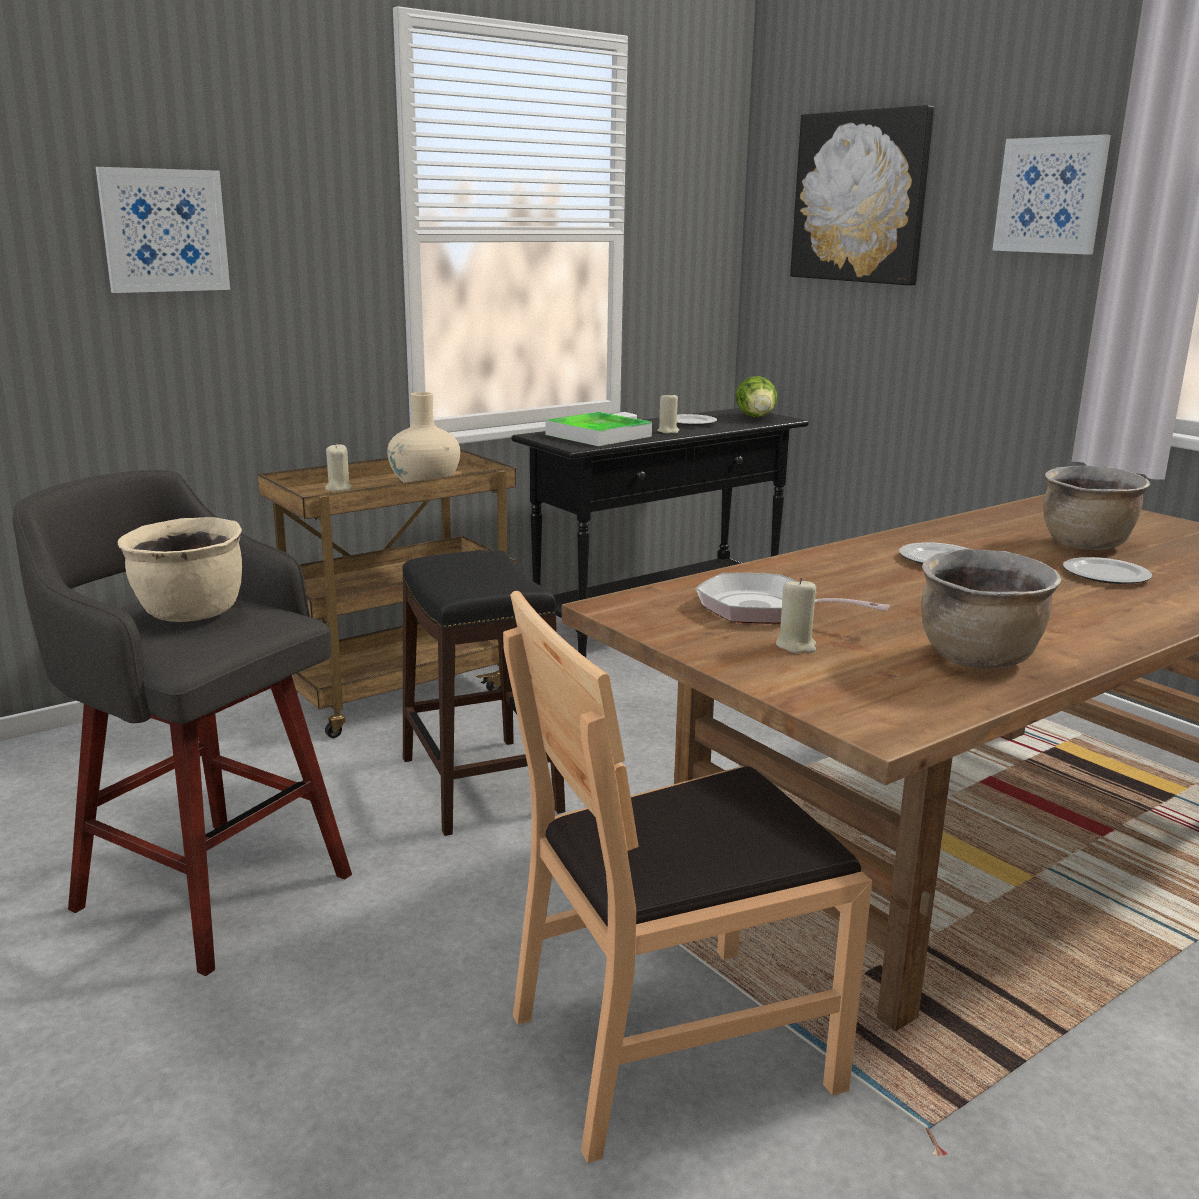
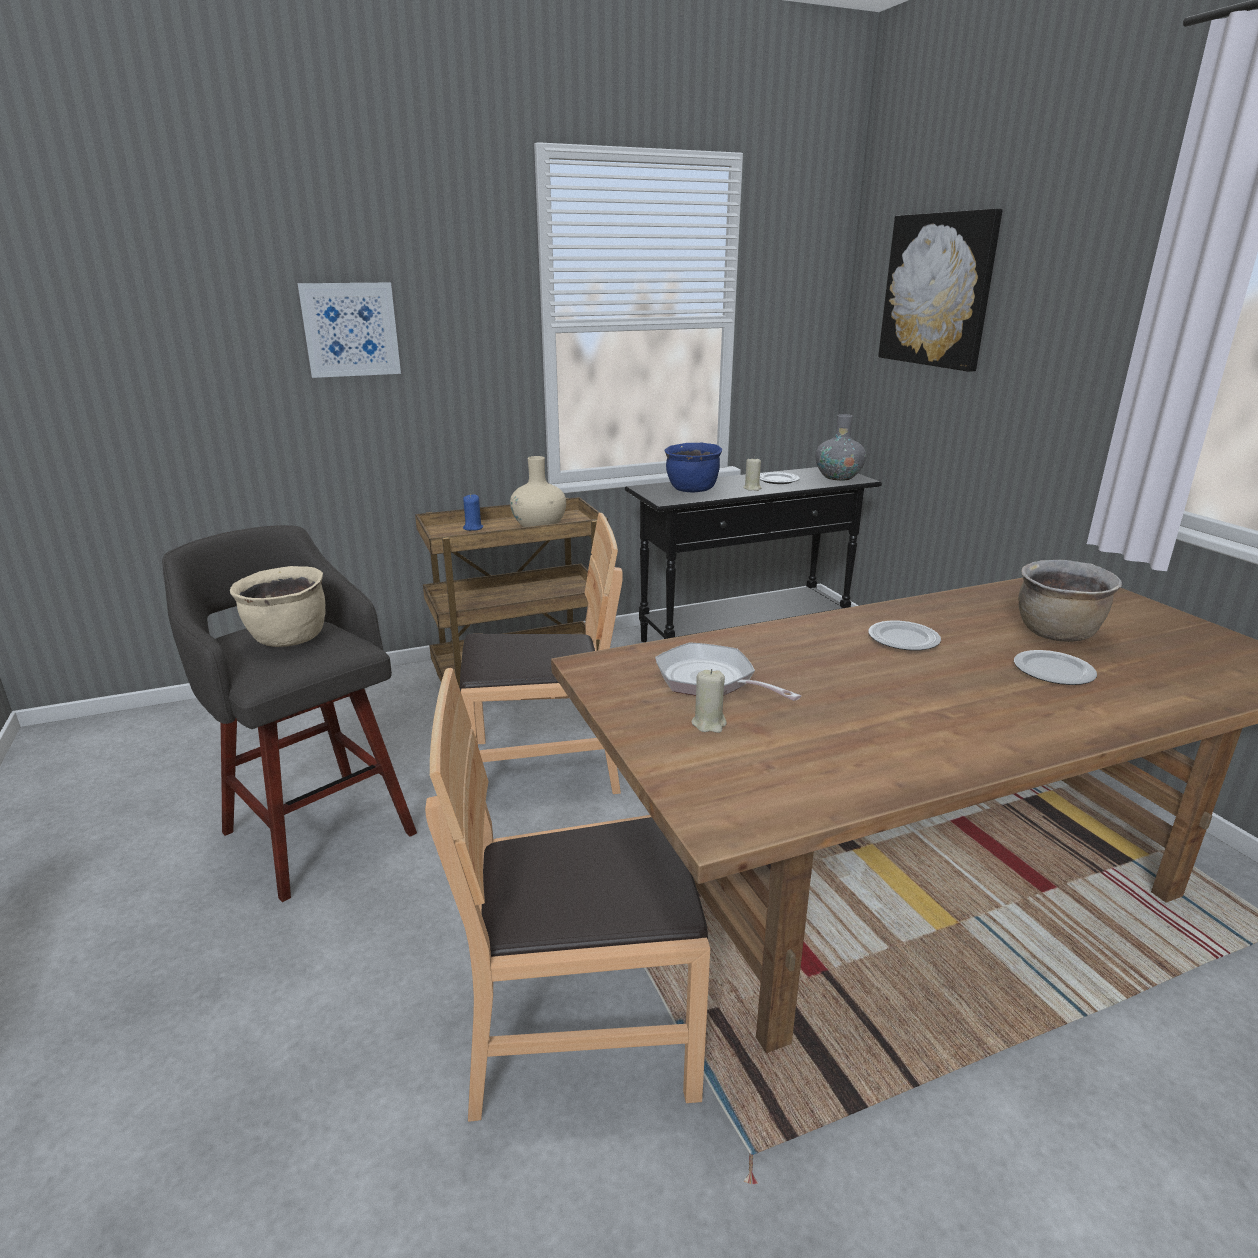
camera: 15 degrees right, 5 degrees up
(338, 489) = (473, 528): beige candle -> blue candle
(481, 784) = (543, 767): black stool -> brown chair
(598, 435) = (692, 490): tray -> blue cooking pot
(757, 418) = (838, 477): lettuce -> grey vase
(979, 659) = (862, 758): brown cooking pot -> none
(1051, 195) = (1095, 295): picture -> none

